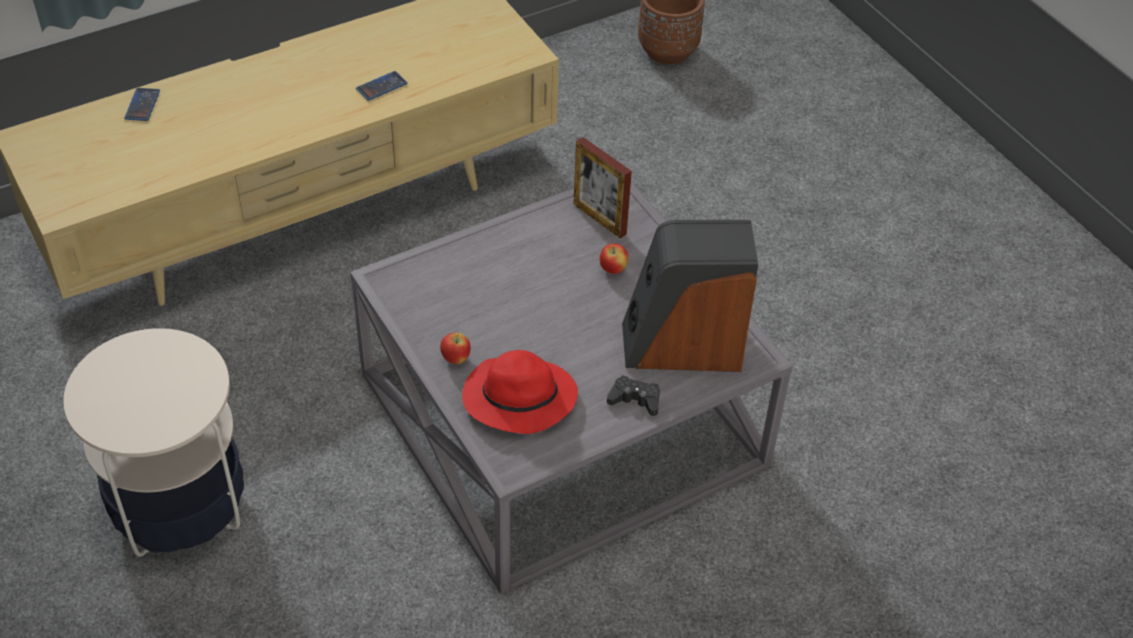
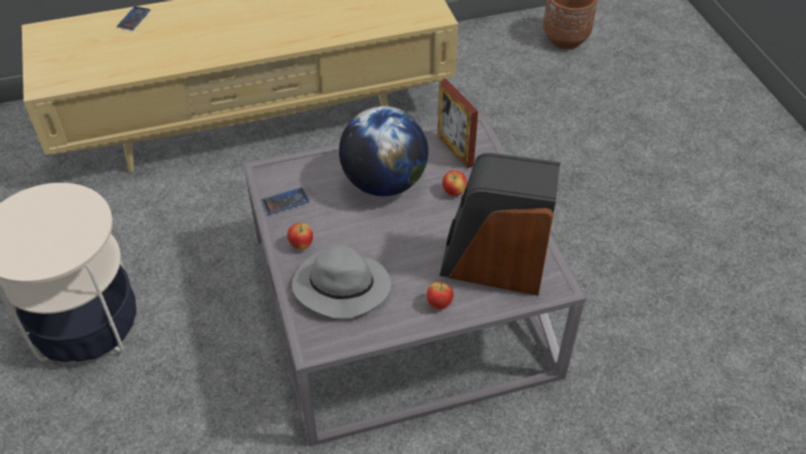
camera: 15 degrees right, 0 degrees up
(381, 86) = (314, 27): phone -> phone (285, 201)
(517, 399) = (340, 287): red hat -> grey hat
(528, 270) = (384, 183): none -> globe
(635, 400) = (439, 304): black game controller -> apple

